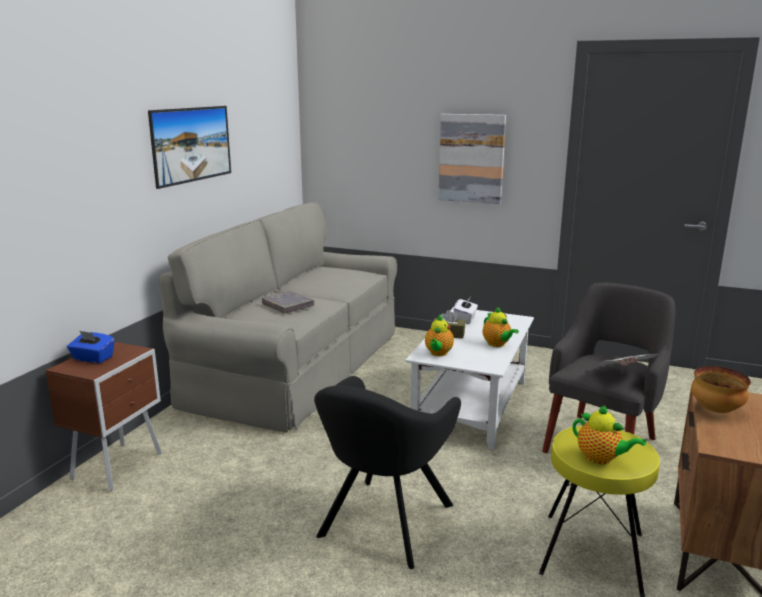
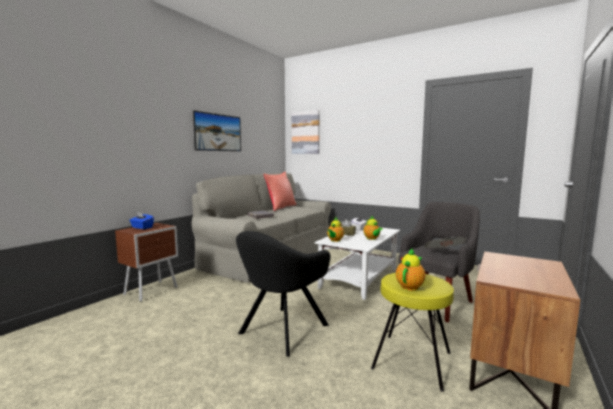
camera: 10 degrees right, 10 degrees down
(308, 273) = (281, 207): none -> red pillow
(471, 158) = (370, 147): picture -> picture (305, 132)
(601, 459) = (410, 286): teapot -> teapot turned 105 degrees counterclockwise
(715, 410) = (496, 262): bowl -> none

